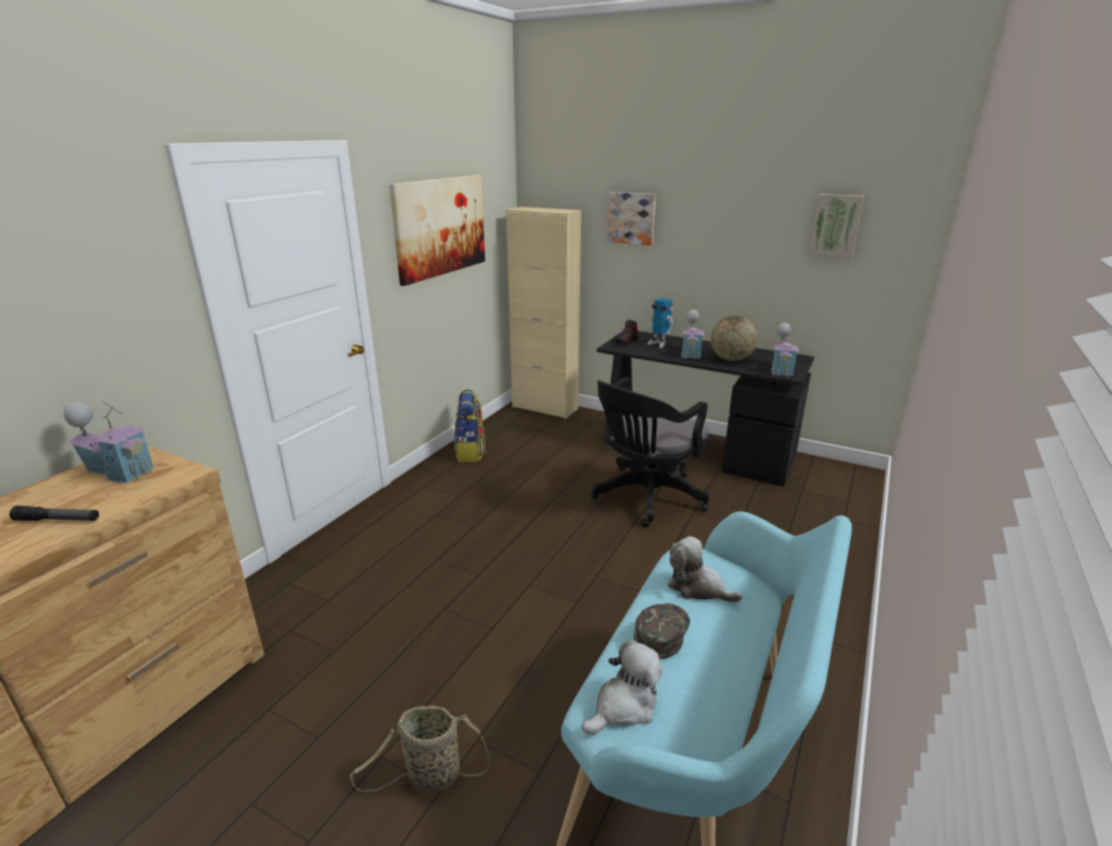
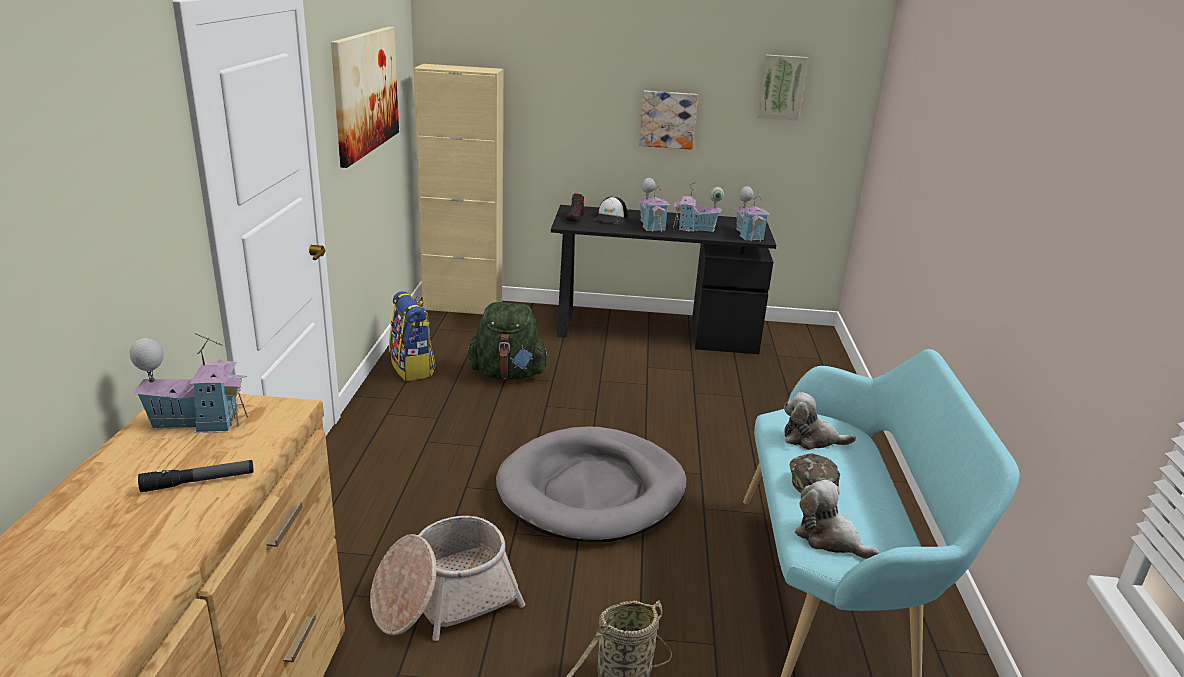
camera: 25 degrees left, 0 degrees up
(349, 653) = (444, 599): none -> basket
(535, 586) = (592, 490): none -> grey dog bed
(539, 469) = (508, 374): none -> green backpack
(624, 705) = (829, 539): plush toy -> plush toy turned 75 degrees counterclockwise
(632, 218) = (564, 77): picture -> picture (668, 119)
(645, 498) = (640, 386): black office chair -> none
(658, 344) = (610, 218): toy robot -> cap
(731, 359) = (695, 228): globe -> toy house

